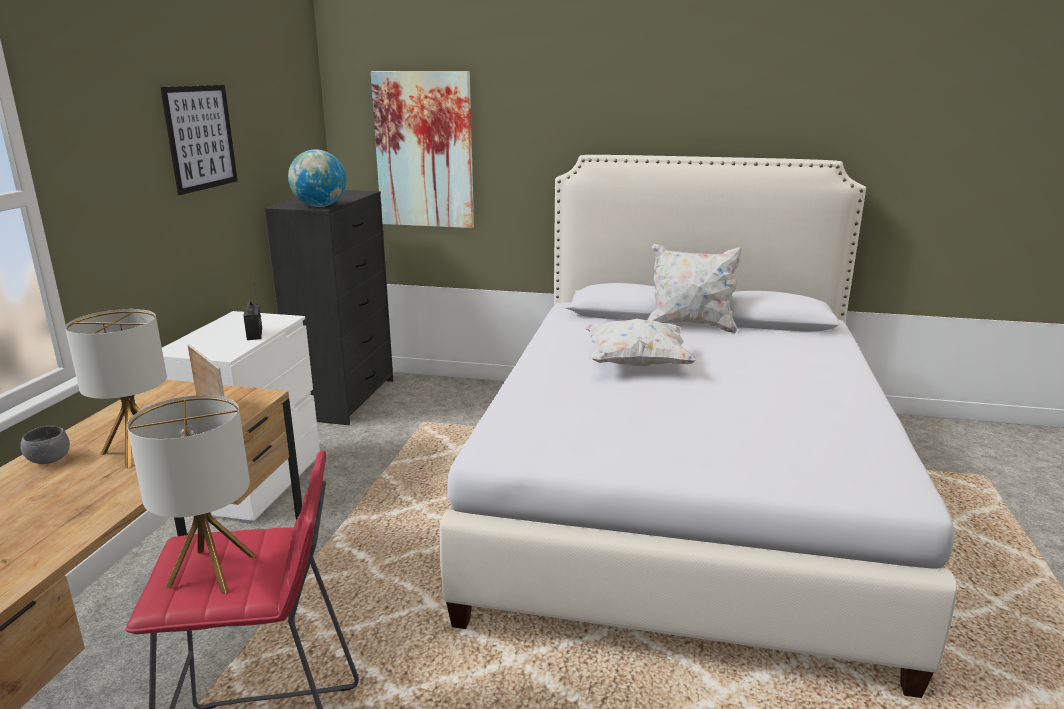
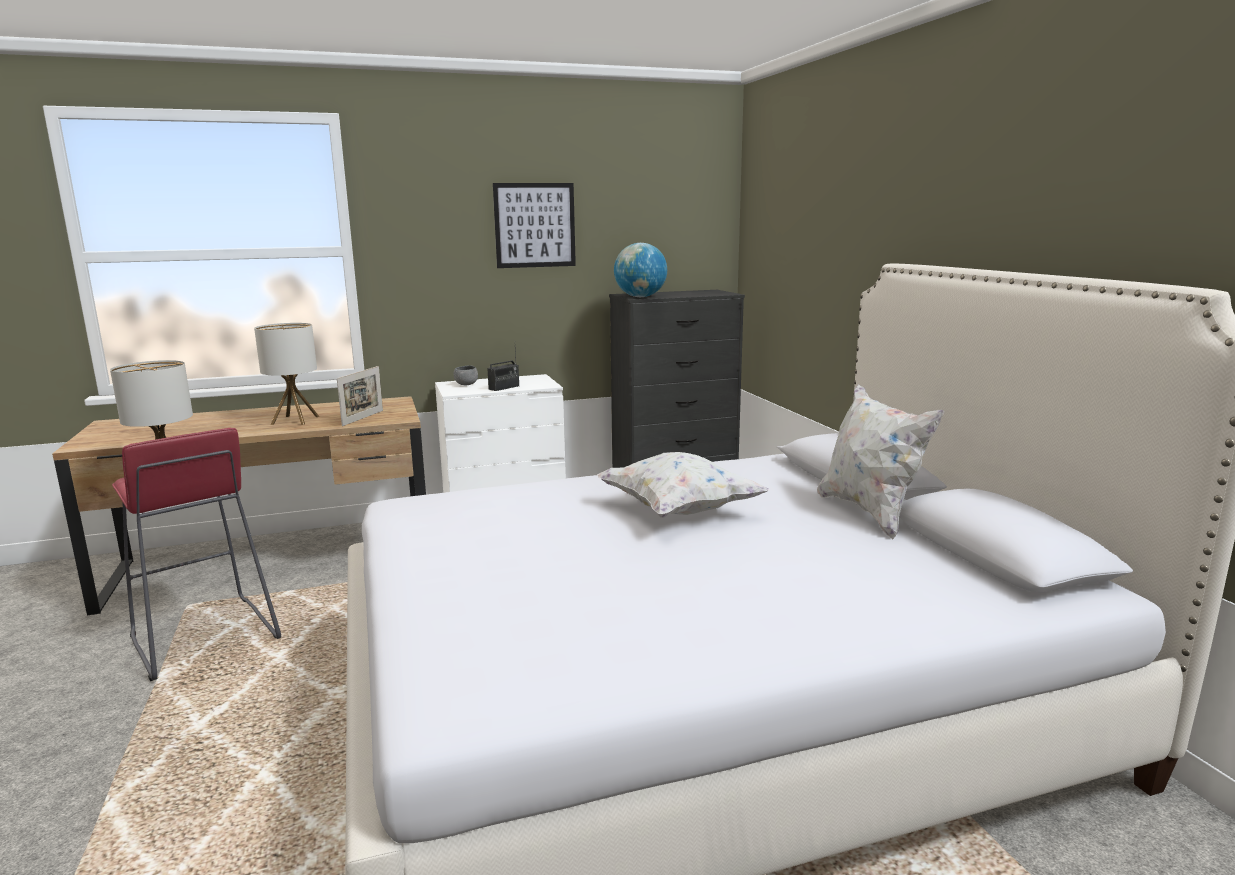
camera: 60 degrees right, 5 degrees down
(49, 460) = (274, 411): grey bowl -> grey bowl (466, 384)
(424, 150) = (790, 254): picture -> none

